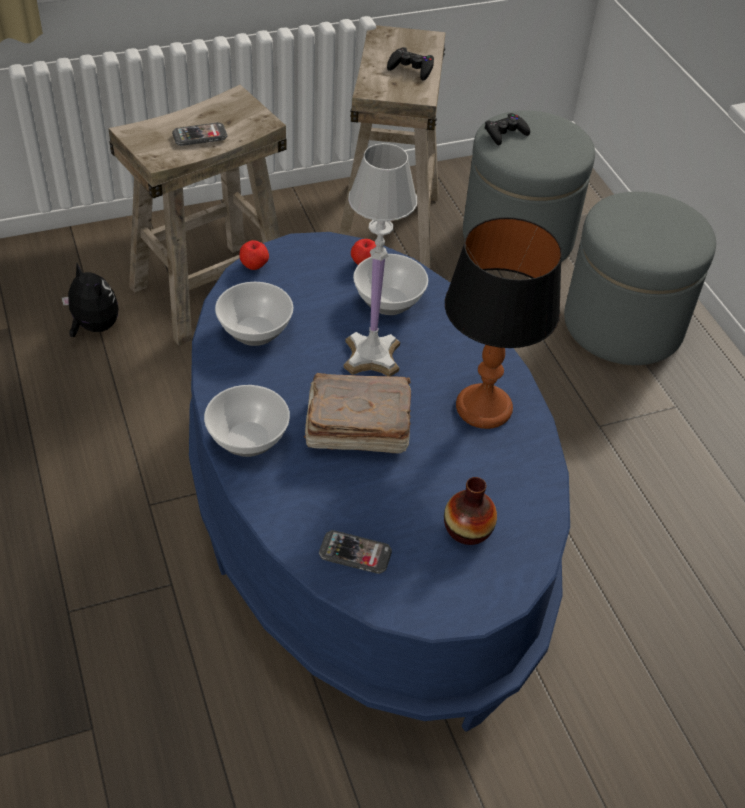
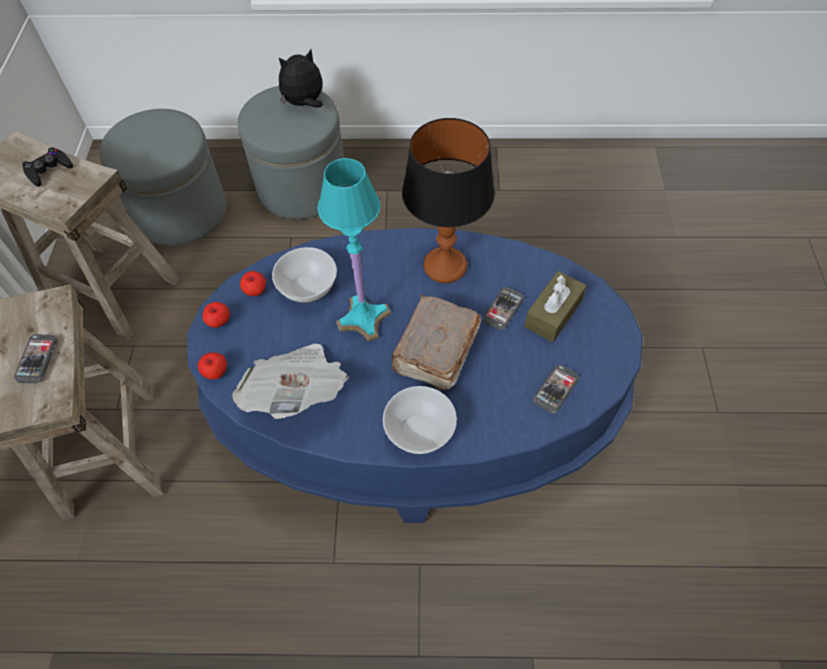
camera: 65 degrees left, 10 degrees up
(93, 327) = (98, 565): plush toy -> plush toy (304, 104)
(256, 330) = (297, 392): bowl -> newspaper
(313, 249) = (219, 322): none -> apple
(372, 355) = (363, 318): white table lamp -> turquoise table lamp
(448, 477) = (503, 309): none -> phone
(467, 529) = (553, 314): vase -> brown tissue box
(505, 133) = (129, 154): black game controller -> none

